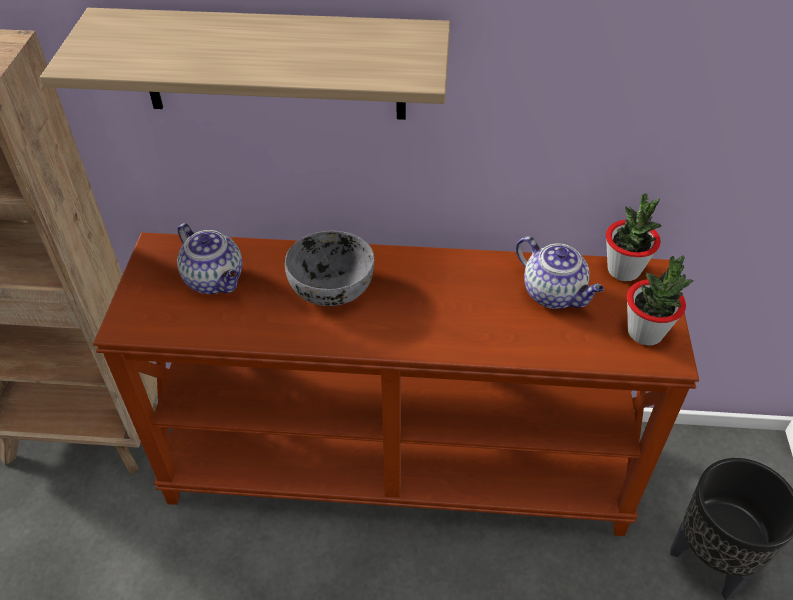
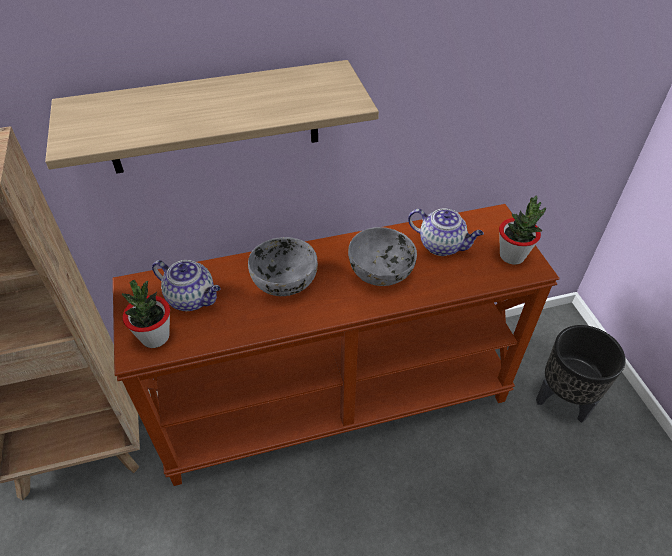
camera: 20 degrees left, 0 degrees up
(457, 306) = (381, 271): none -> grey bowl
(623, 270) = (478, 218): potted plant -> potted plant (155, 337)

